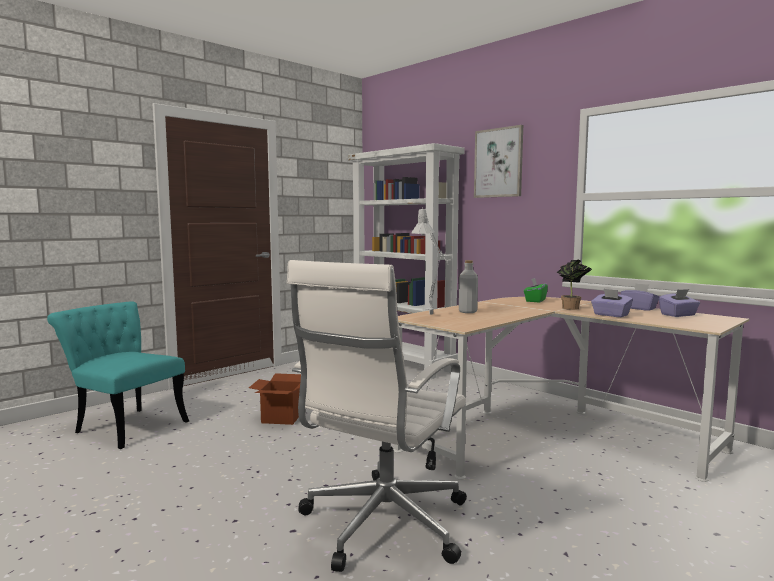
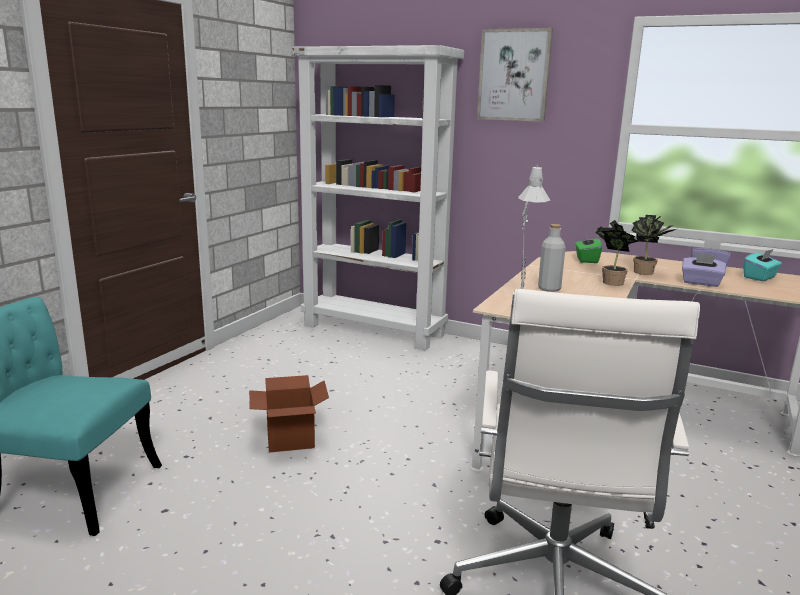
camera: 20 degrees left, 10 degrees up
(527, 311) = (610, 282): none -> potted plant
(678, 315) = (760, 277): purple tissue box -> turquoise tissue box

